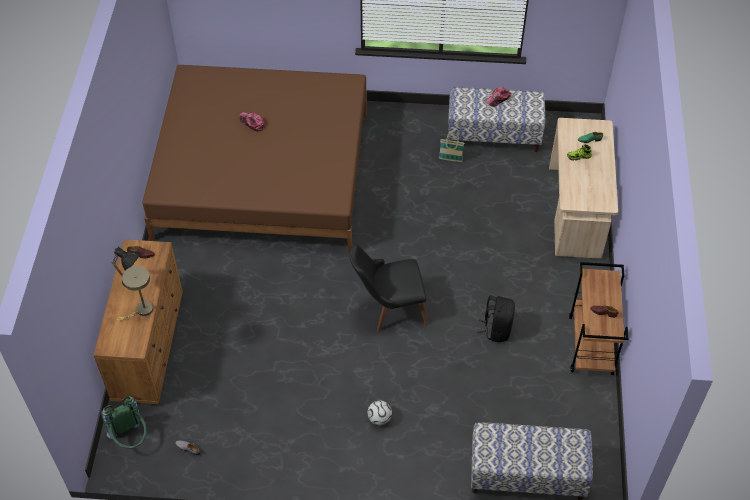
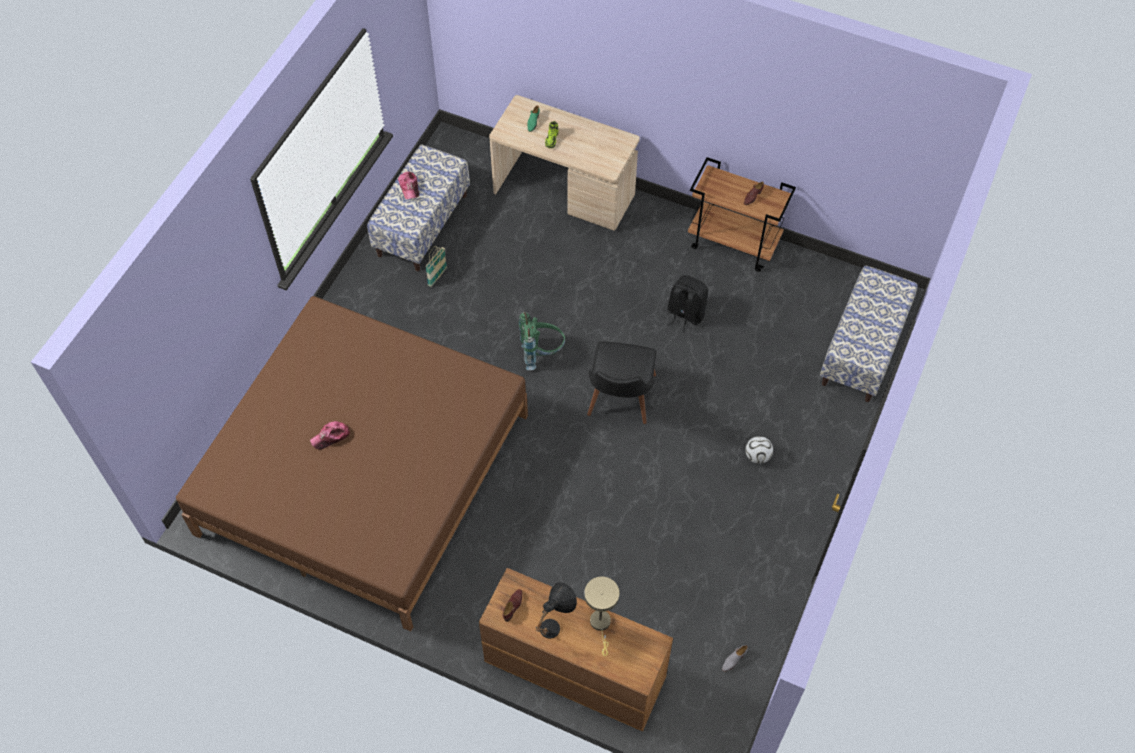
camera: 70 degrees left, 5 degrees up
(131, 439) = (701, 720): green backpack -> green backpack (541, 353)

